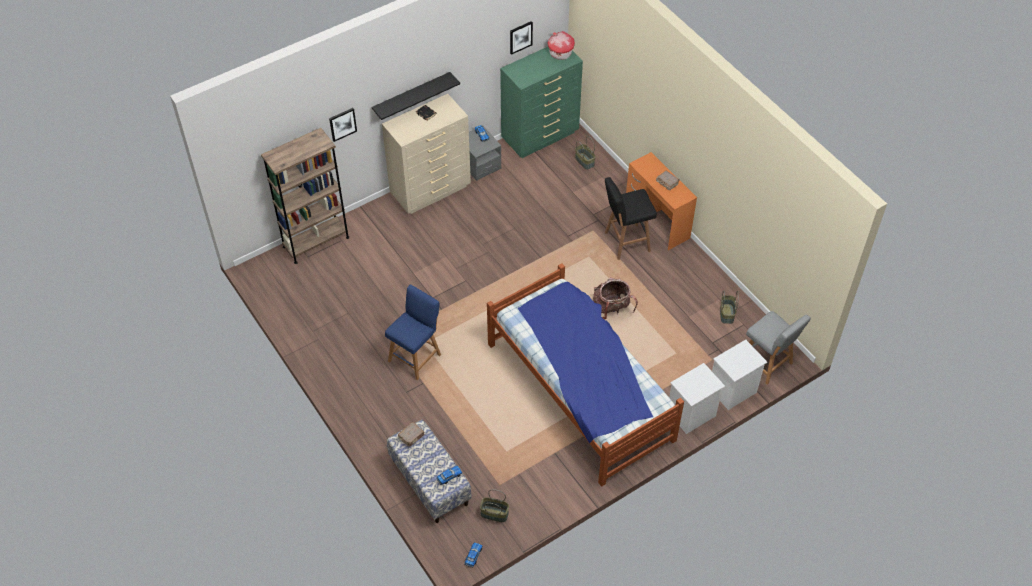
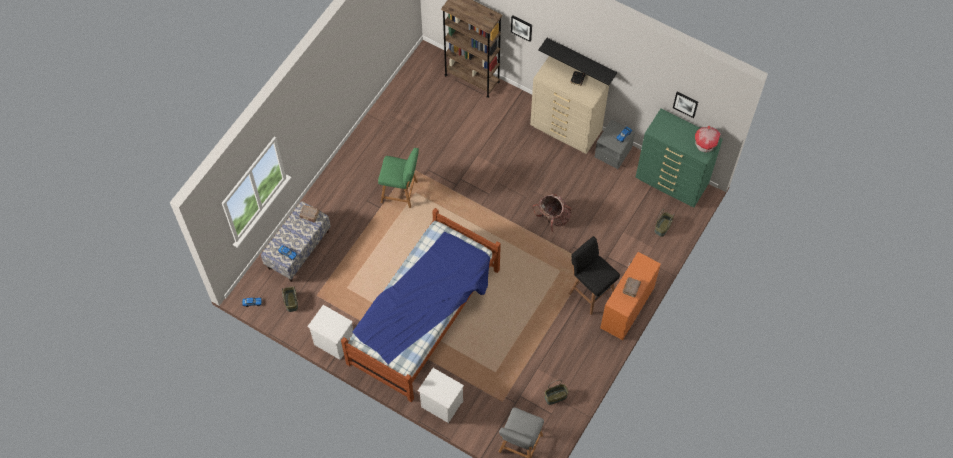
camera: 65 degrees right, 10 degrees up
(416, 356) = (401, 192): blue stool -> green stool
(612, 308) = (515, 308): backpack -> backpack (553, 218)
(732, 391) = (478, 427): white nightstand -> white nightstand (333, 342)

